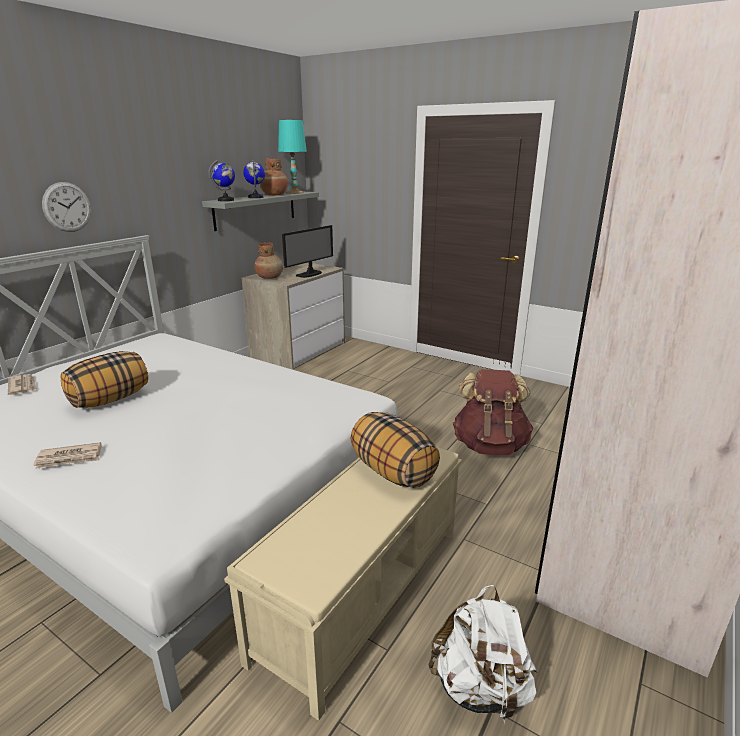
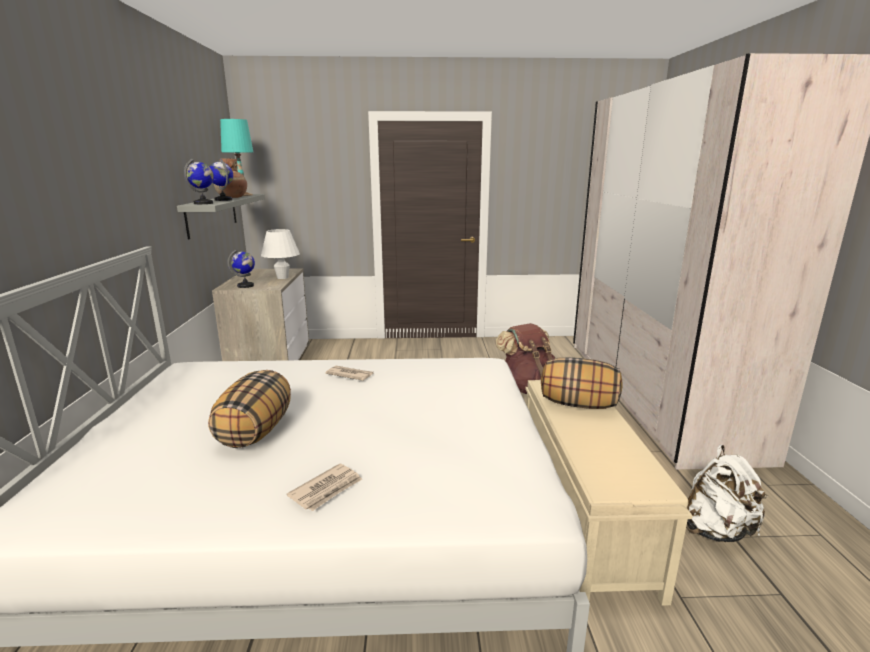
camera: 35 degrees left, 5 degrees down
(23, 386) = (100, 456): newspaper -> newspaper (349, 375)
(67, 207) = (73, 214): wall clock -> none
(270, 277) = (245, 286): brown vase -> globe
(310, 274) = (282, 277): monitor -> white table lamp

